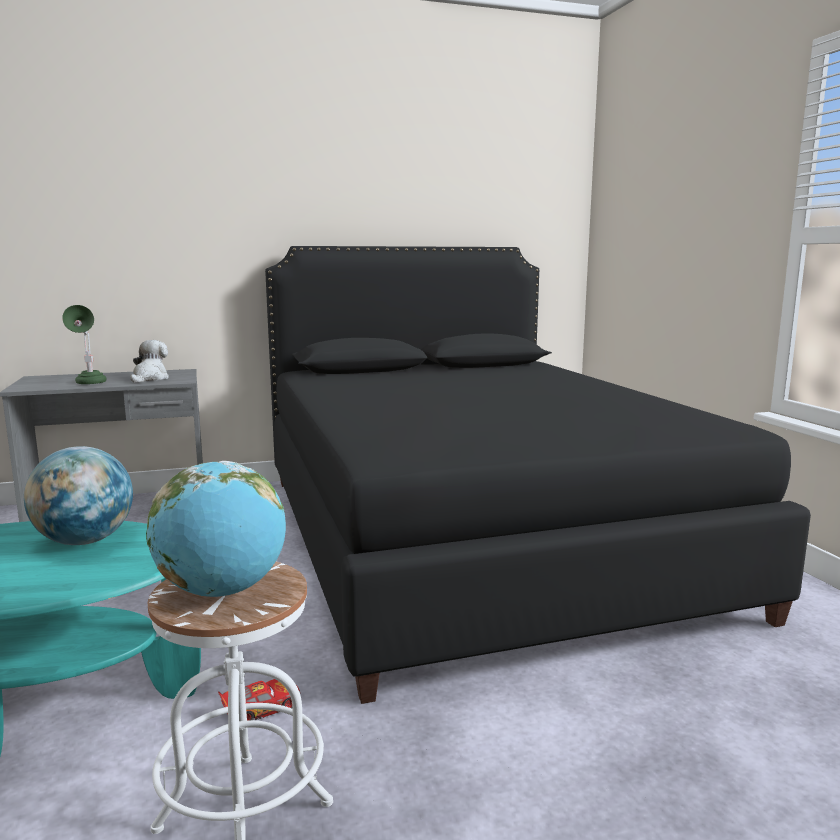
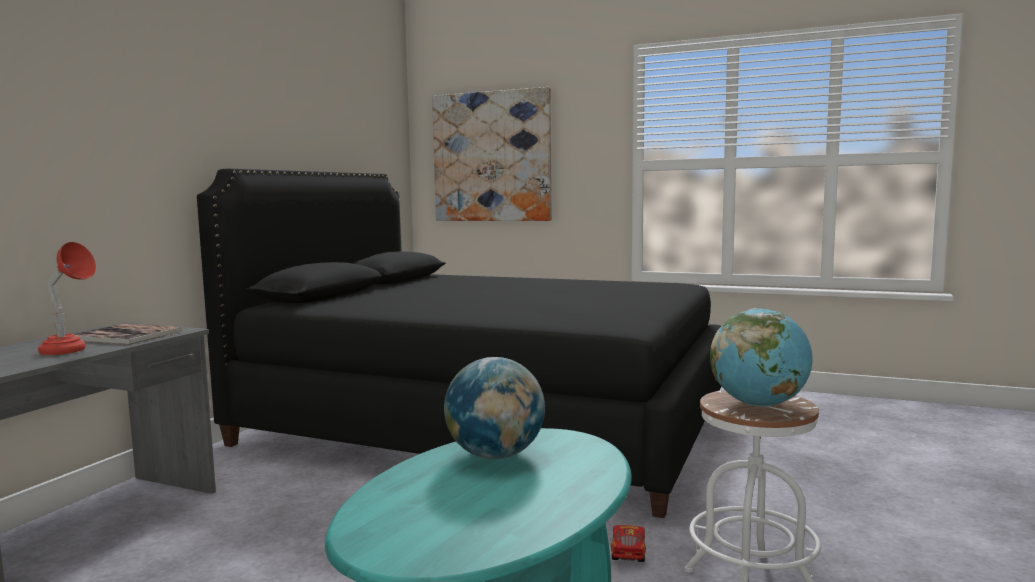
camera: 50 degrees left, 5 degrees down
(89, 383) = (70, 352): green table lamp -> red table lamp
(150, 378) = (127, 336): plush toy -> book
(650, 224) = (492, 157): none -> picture

